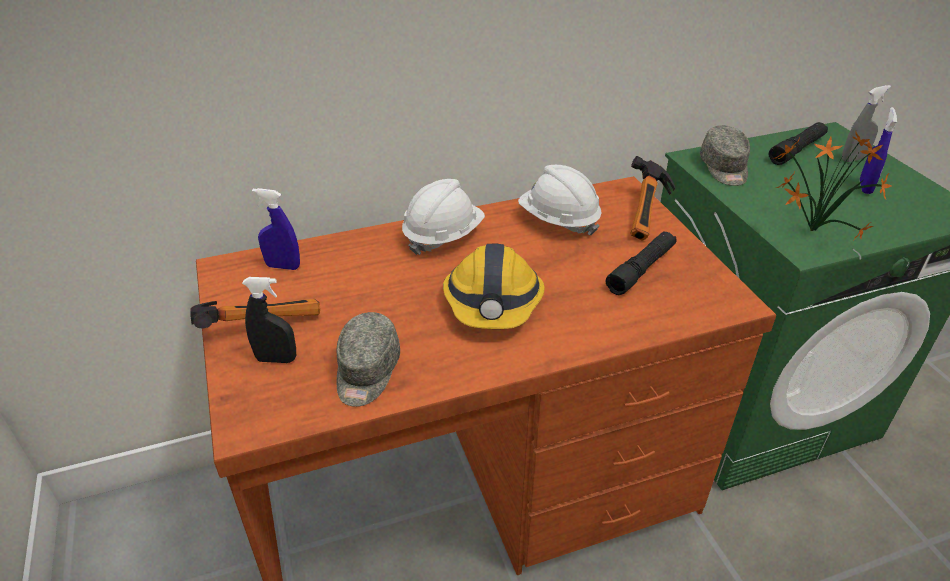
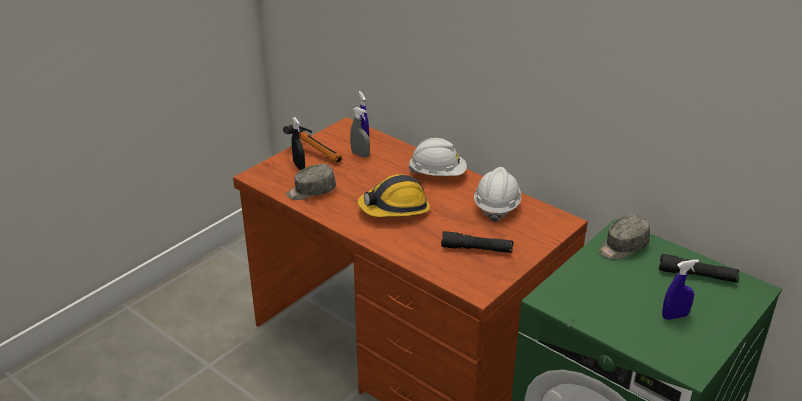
camera: 60 degrees right, 5 degrees down
(649, 215) = (542, 238): hammer -> none
(809, 230) = (576, 297): potted plant -> none
(853, 159) = (719, 305): grey spray bottle -> grey spray bottle (360, 154)

